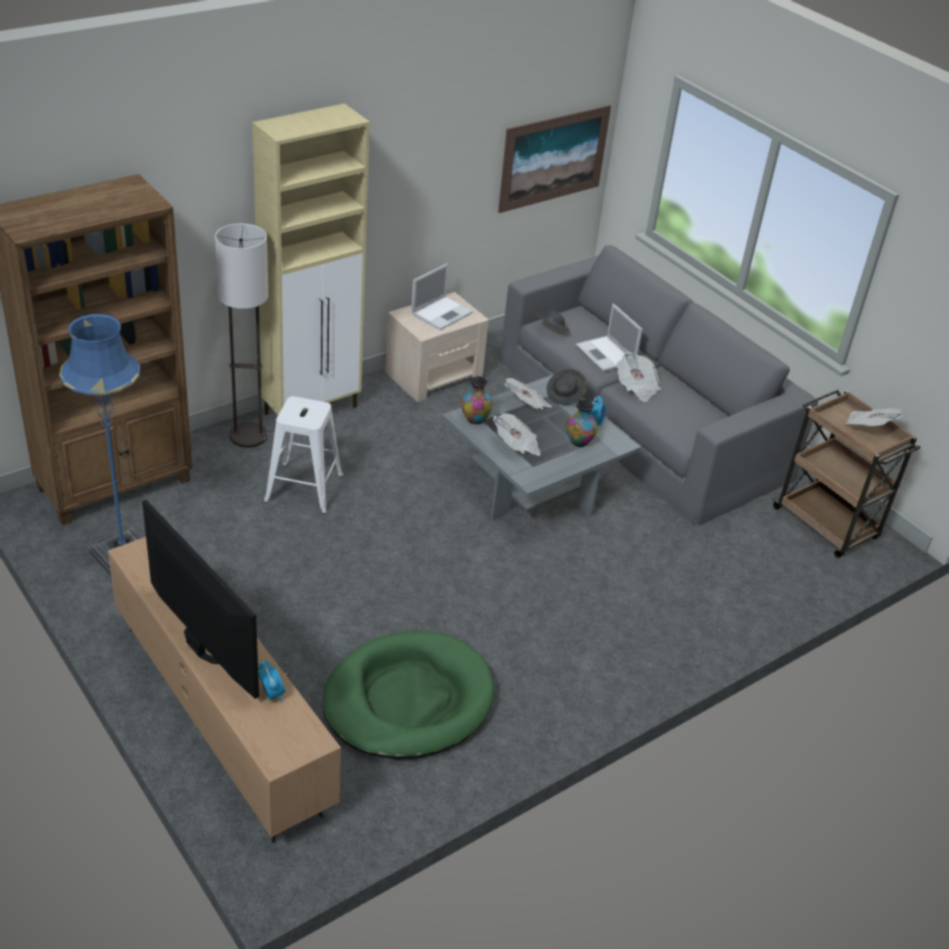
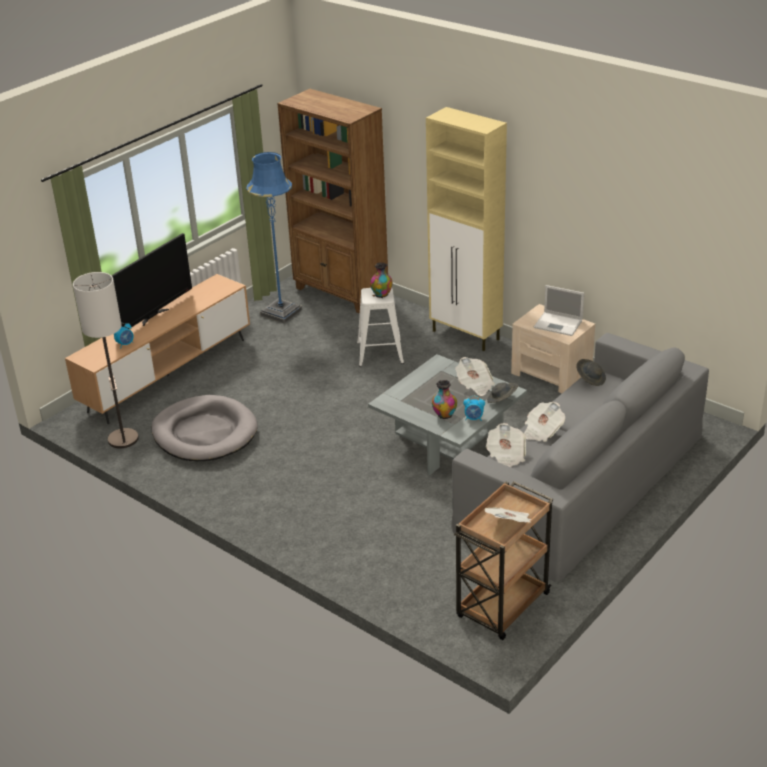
camera: 80 degrees right, 5 degrees down
(248, 435) = (420, 321): floor lamp -> floor lamp (123, 439)
(408, 700) = (204, 433): green dog bed -> grey dog bed
(475, 419) = (440, 367): vase -> vase (382, 295)
(516, 446) = (420, 389): newspaper -> newspaper (506, 456)
(553, 158) = (695, 260): picture -> none
(606, 354) = (578, 410): laptop -> none

